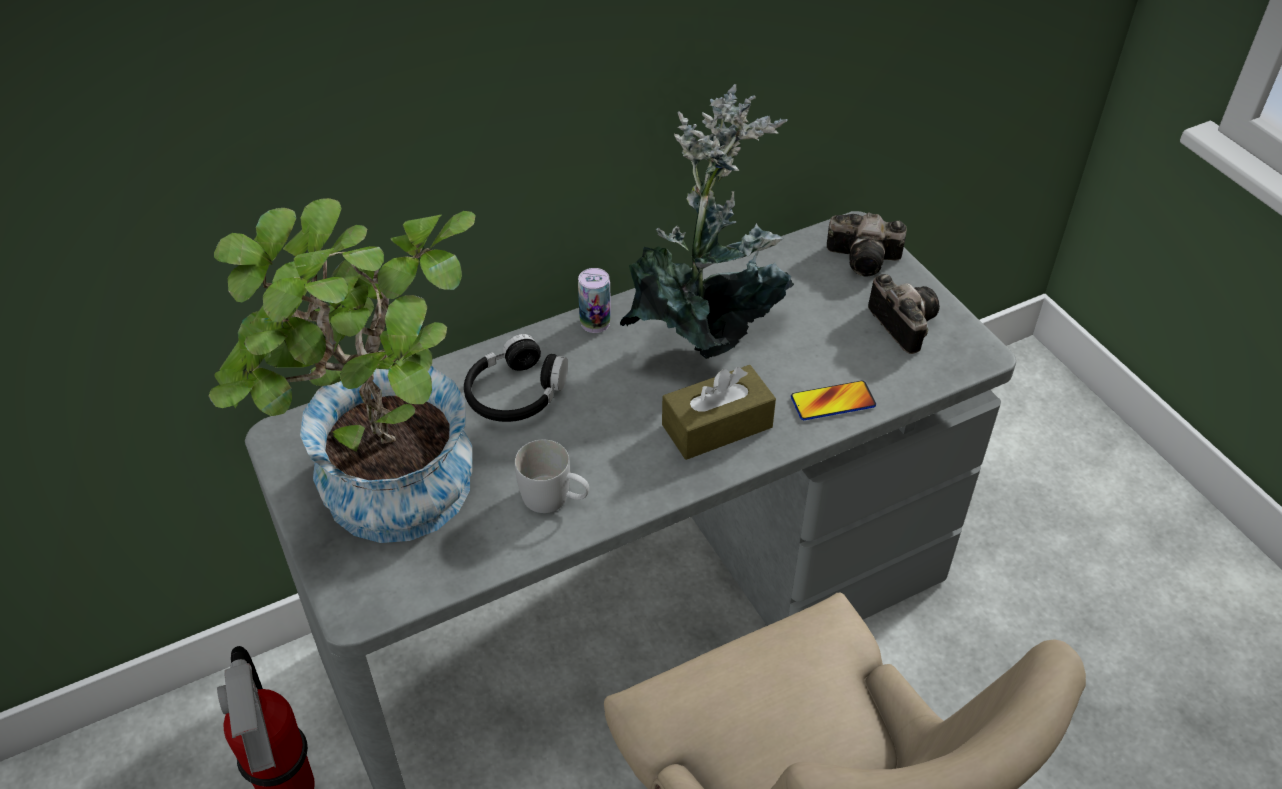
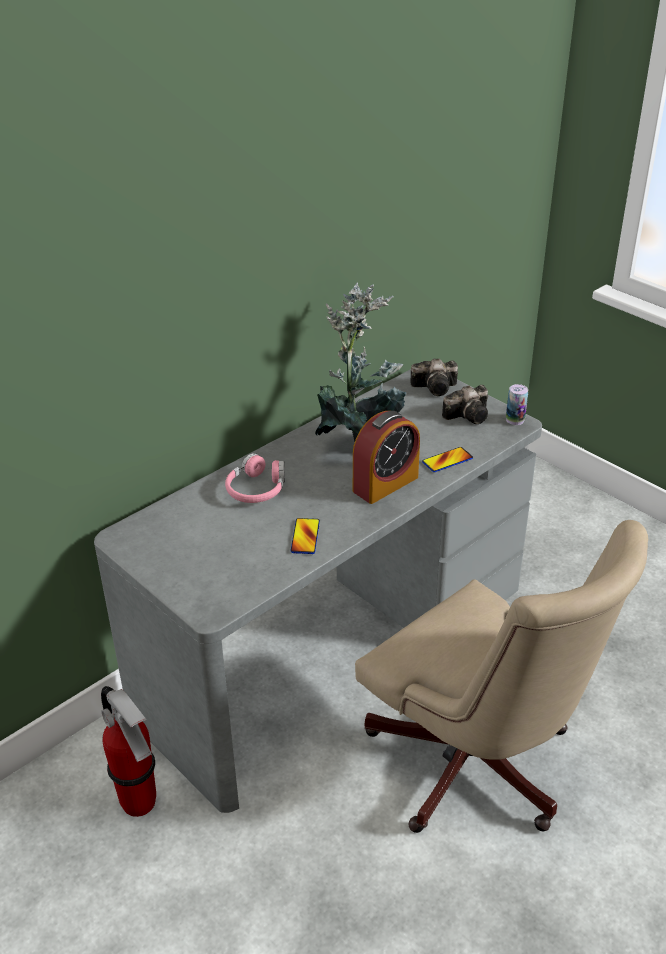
camera: 15 degrees left, 10 degrees down
(387, 502) = (203, 557): potted plant -> none
(516, 393) = (256, 489): black headphones -> pink headphones
(555, 499) = (305, 537): white mug -> phone
(595, 323) = (289, 445): can -> can (515, 420)
(717, 426) = (385, 484): brown tissue box -> alarm clock
(901, 322) = (469, 415): camera -> camera turned 105 degrees clockwise

